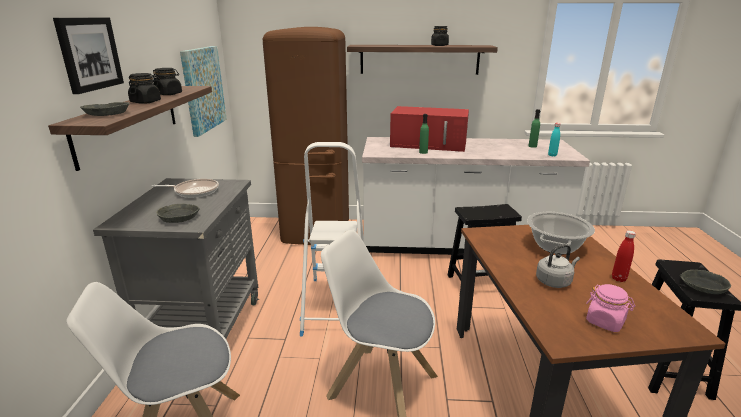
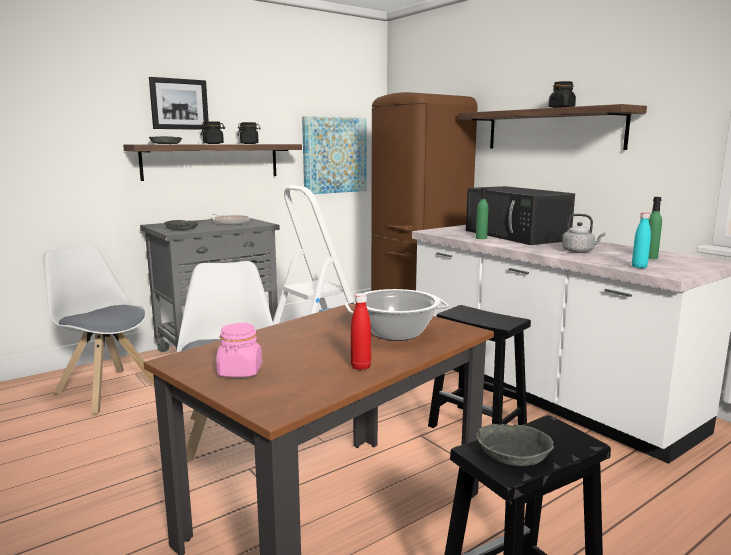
camera: 50 degrees right, 10 degrees down
(430, 144) = (517, 235): red microwave -> black microwave
(554, 281) = (302, 343): grey kettle -> grey kettle (579, 251)

